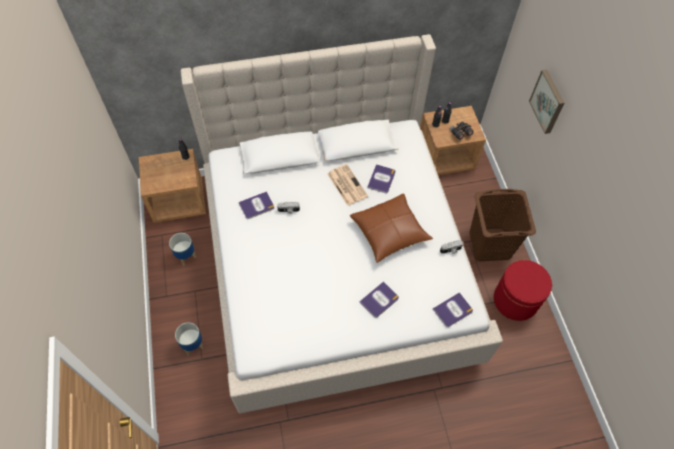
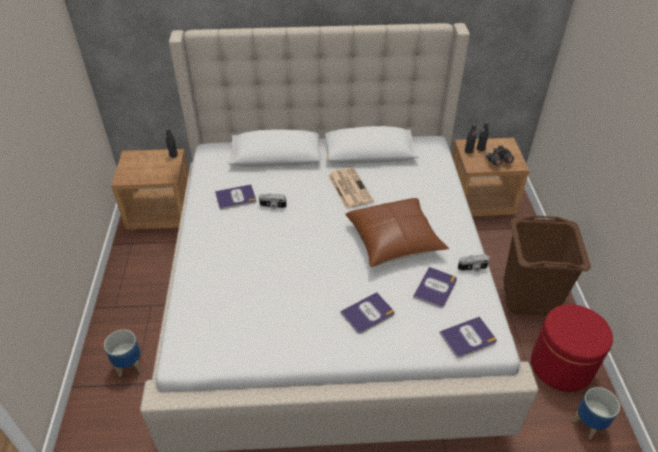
camera: 10 degrees right, 15 degrees down
(186, 256) = (152, 267): planter -> planter (589, 424)
(381, 179) = (393, 186): book -> book (435, 288)
(548, 101) = (608, 95): picture -> none

